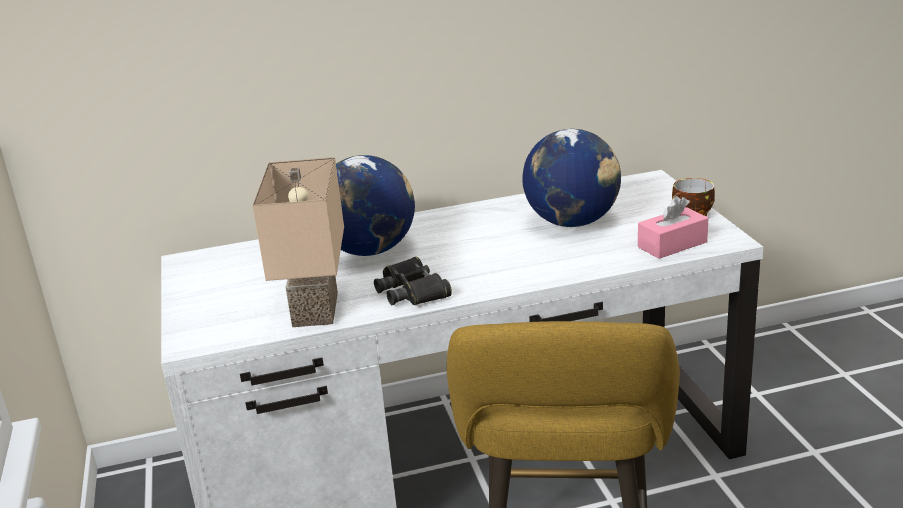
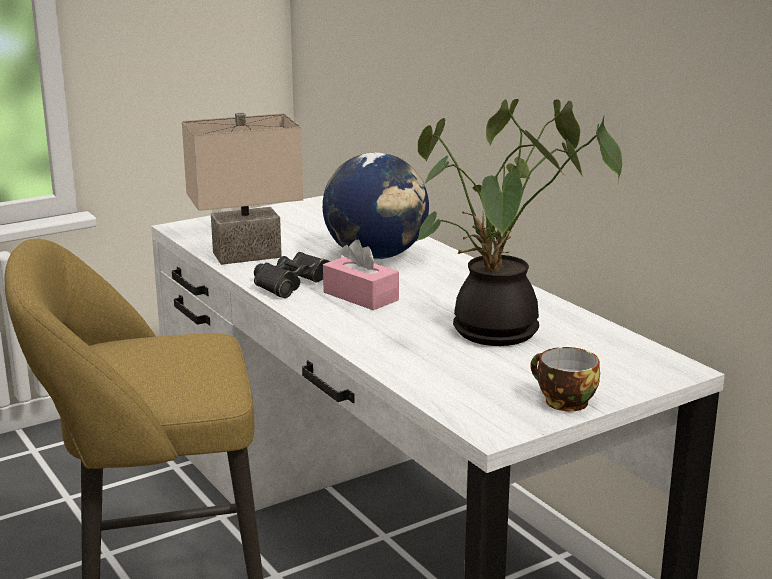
camera: 70 degrees right, 5 degrees down
(572, 222) = (498, 335): globe -> potted plant
(672, 244) = (461, 394): pink tissue box -> pink tissue box (360, 296)

